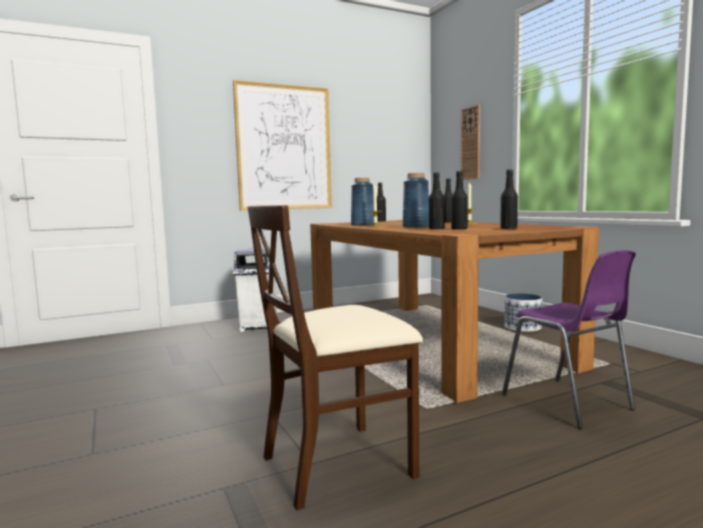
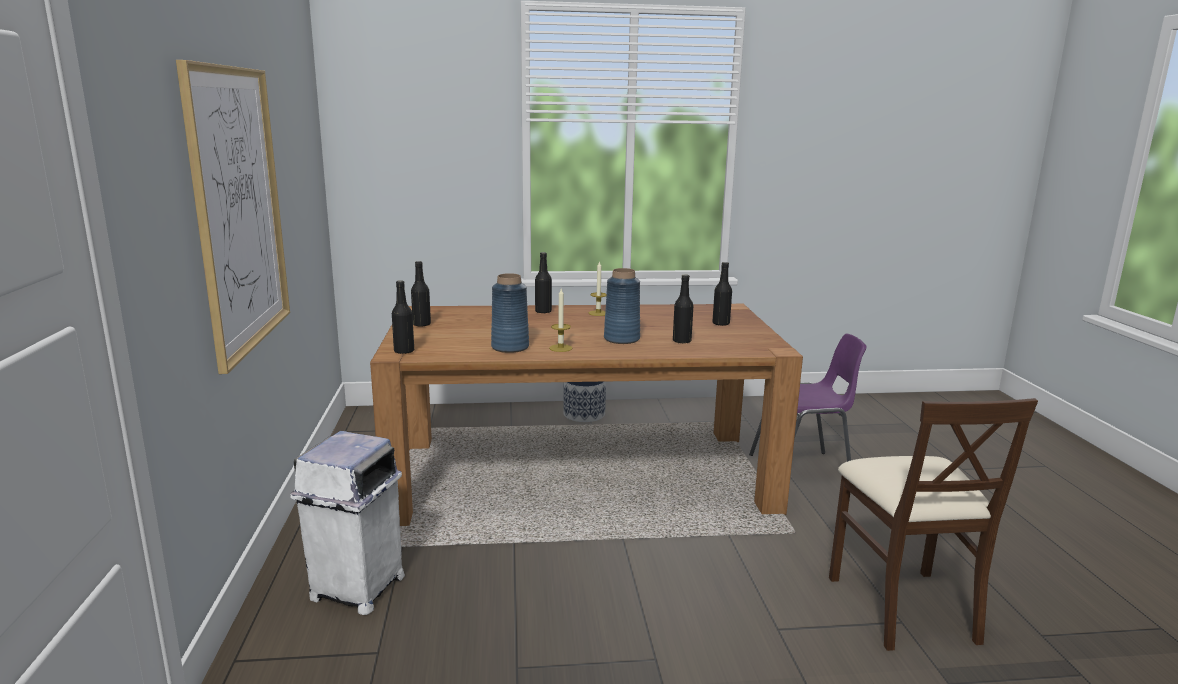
camera: 70 degrees left, 10 degrees up
(459, 229) = (700, 336): black bottle -> black bottle (404, 351)
(471, 143) = (434, 173): wall clock -> none

